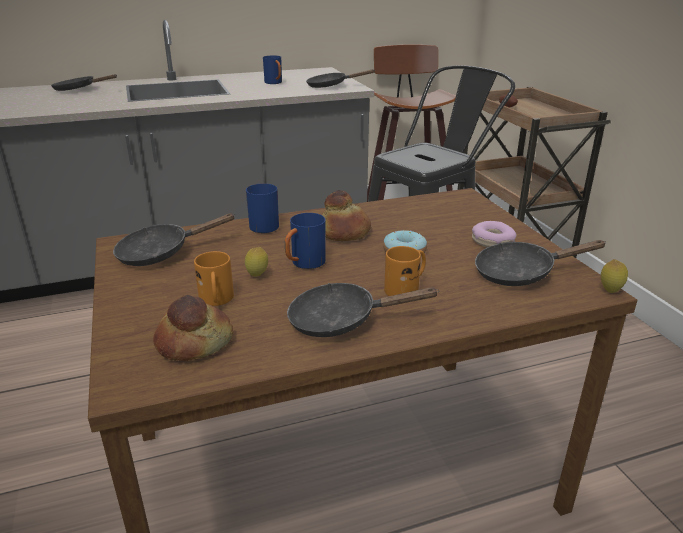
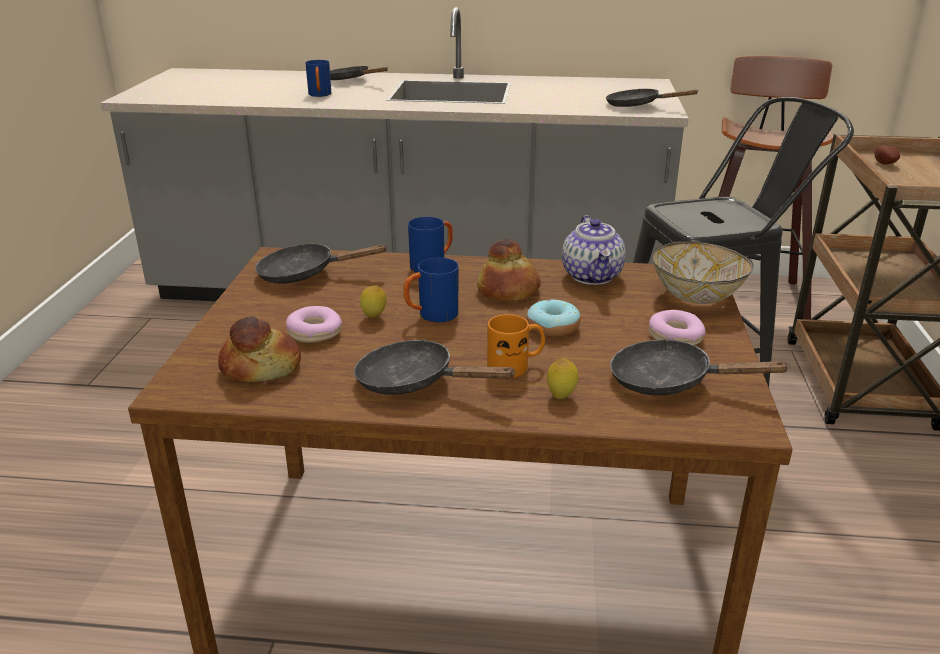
camera: 25 degrees right, 0 degrees up
(217, 300) = (314, 333): orange mug -> donut
(275, 83) = (571, 94): blue mug -> blue mug (320, 95)
(395, 210) = (593, 276): none -> teapot
(478, 210) = (697, 296): none -> bowl
(610, 290) = (765, 429): lemon -> lemon (561, 396)

